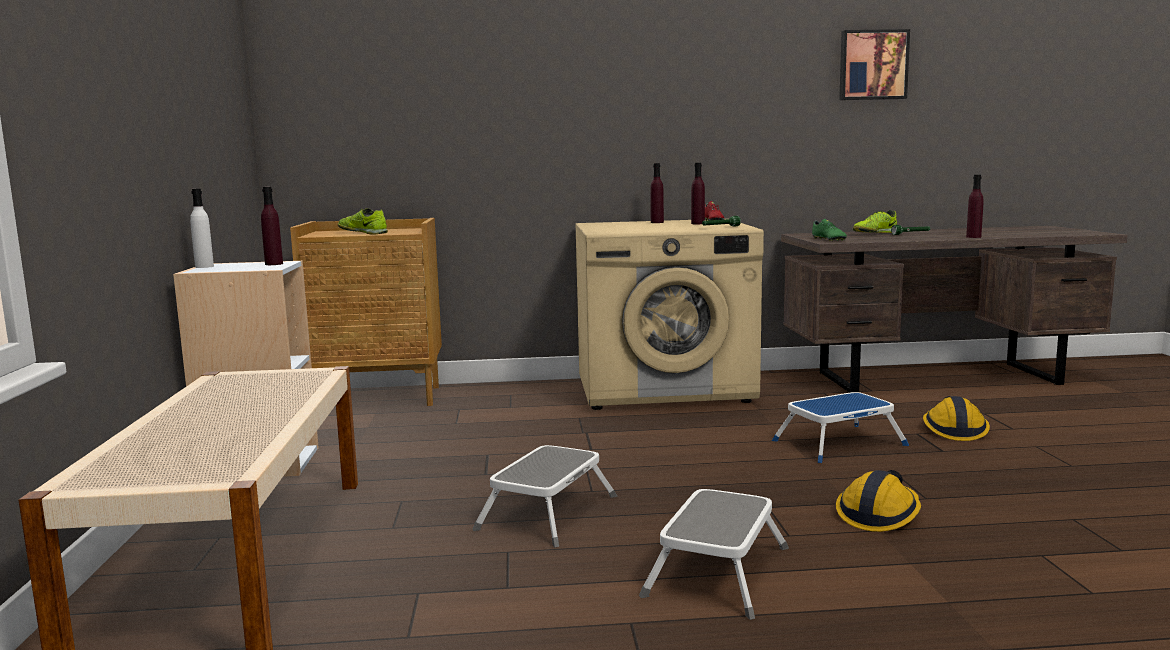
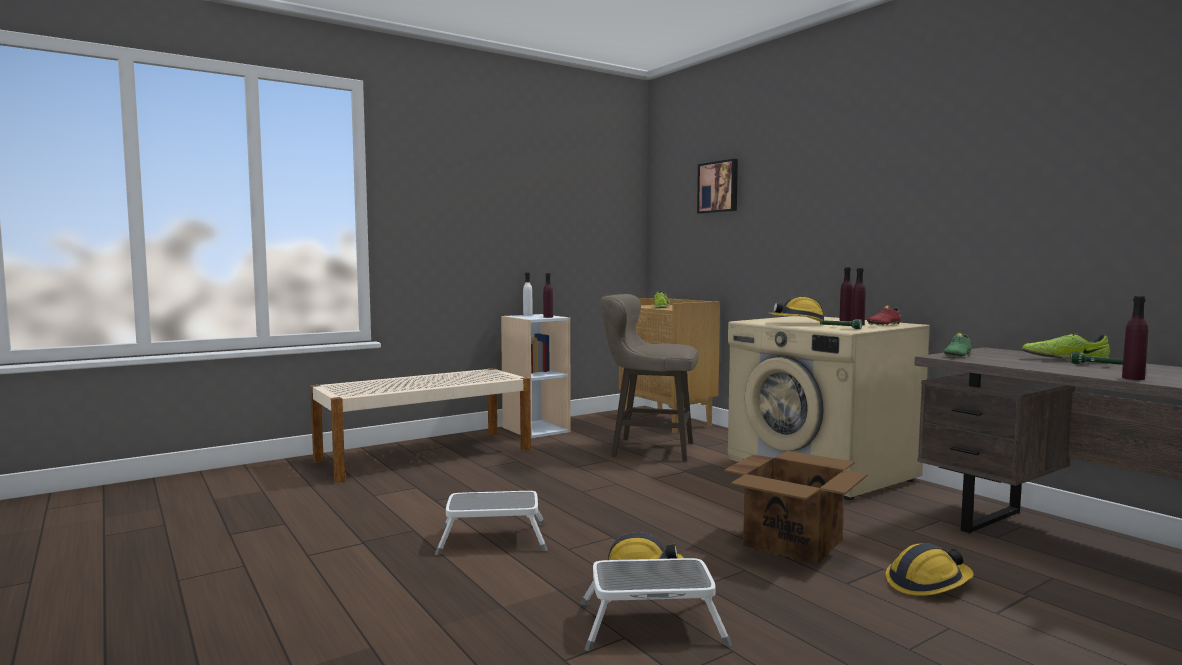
camera: 60 degrees right, 5 degrees down
(475, 429) = (648, 449): none -> beige stool
(548, 512) = (536, 489): grey step ladder -> grey step ladder (652, 623)
(654, 228) = (798, 323): none -> hard hat
(839, 443) = (794, 542): blue step ladder -> cardboard box
(872, 65) = (1112, 158): picture -> picture (719, 187)

